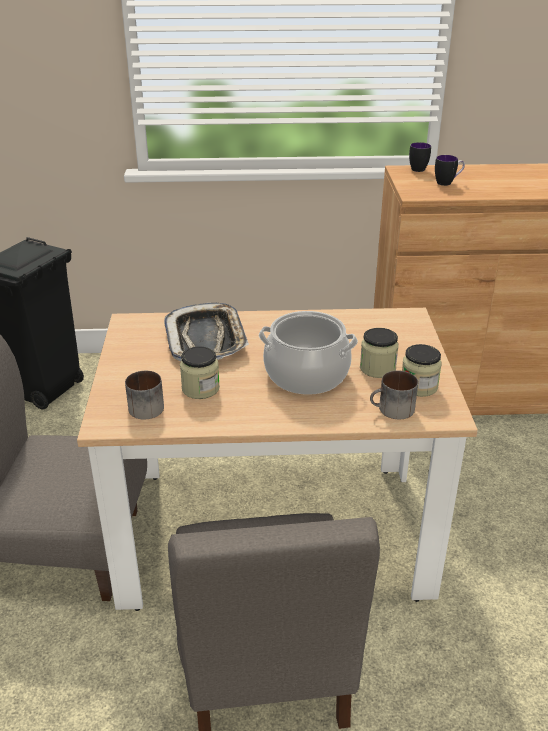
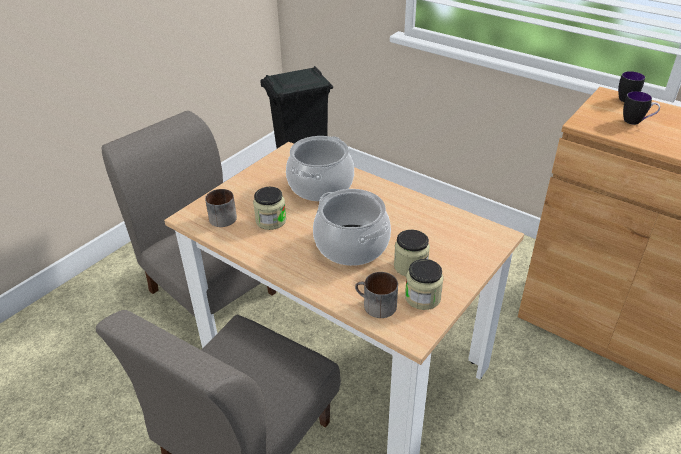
camera: 40 degrees right, 5 degrees up
(206, 339) = (321, 186): tray -> cooking pot

